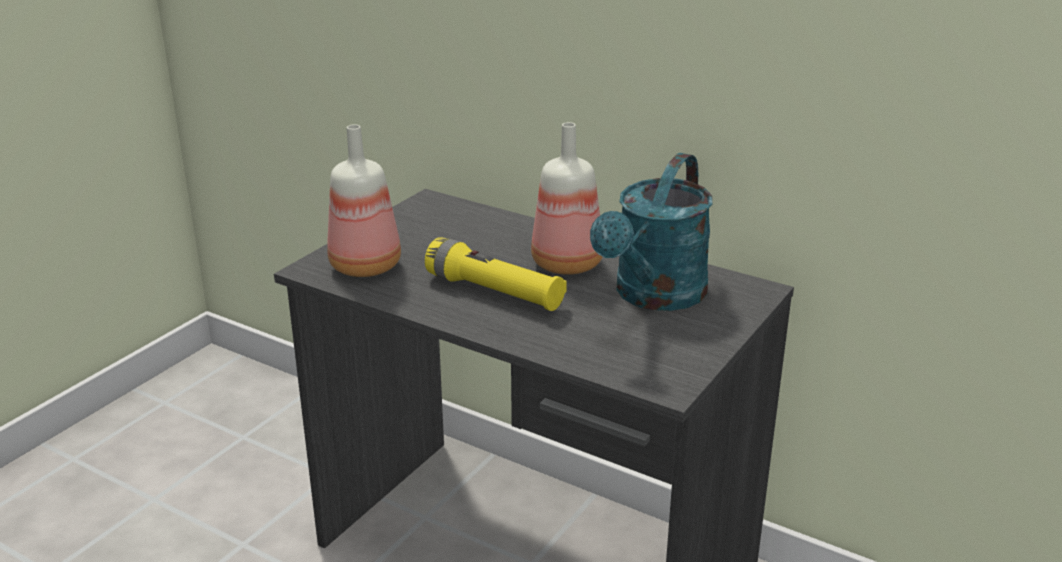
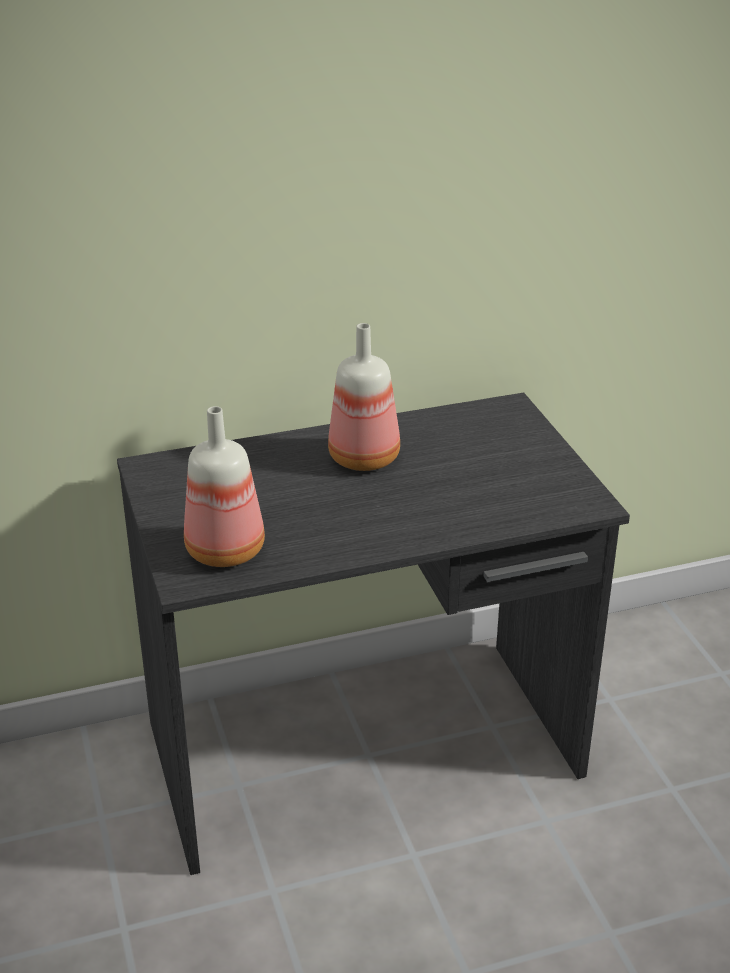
camera: 50 degrees left, 5 degrees up
(494, 292) = (362, 510): yellow flashlight -> none
(654, 296) = (465, 448): turquoise watering can -> none

